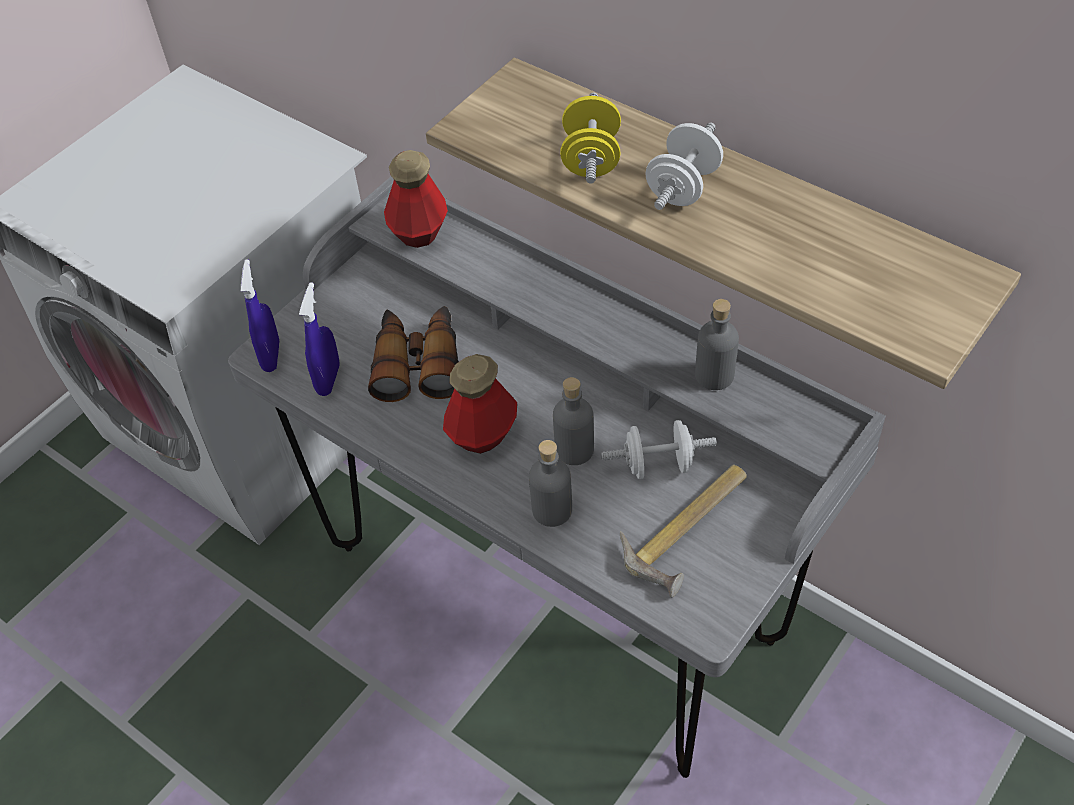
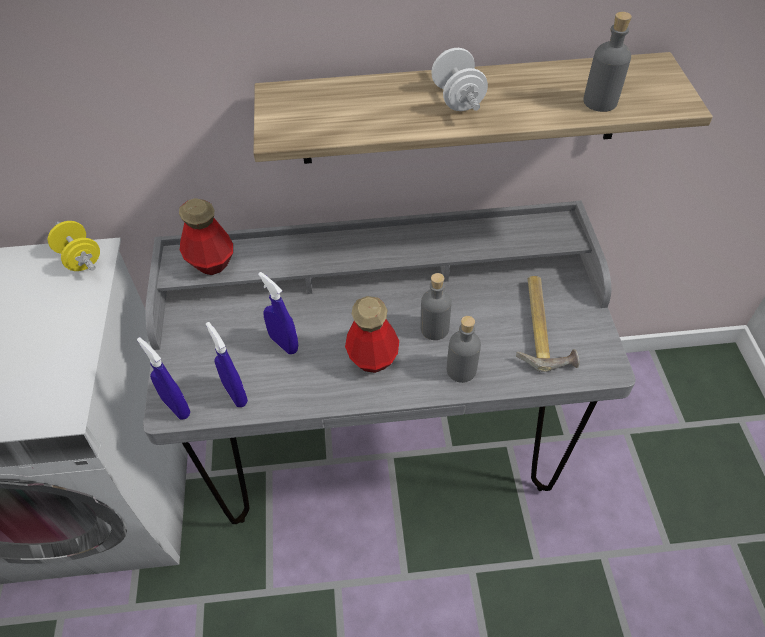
camera: 45 degrees left, 0 degrees up
(418, 362) = (284, 343): binoculars -> blue spray bottle
(591, 159) = (384, 112): yellow dumbbell -> yellow dumbbell (80, 259)
(658, 465) = (487, 305): white dumbbell -> none
(714, 375) = (477, 234): grey bottle -> grey bottle (600, 102)

